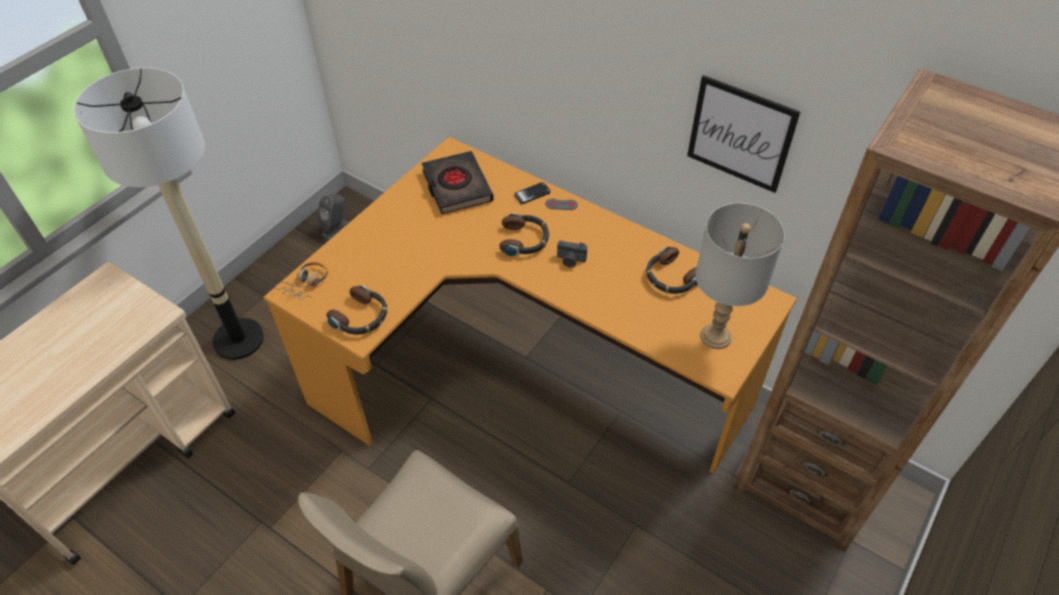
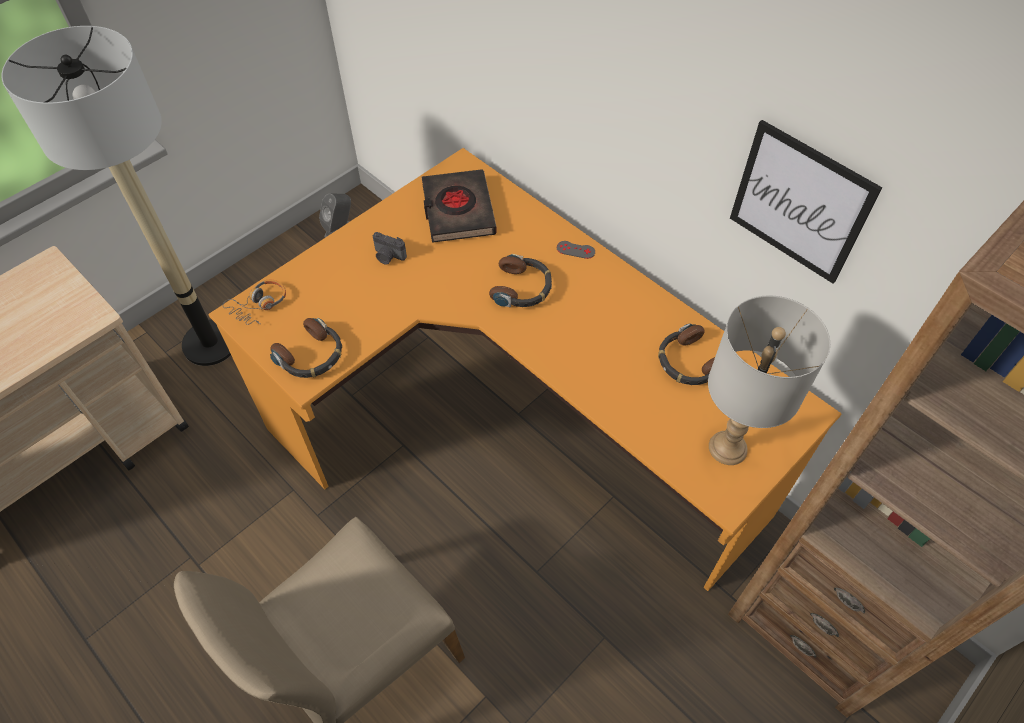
camera: 10 degrees right, 5 degrees up
(532, 194) = (544, 232): phone -> none
(570, 260) = (571, 322): camera -> camera (388, 256)

